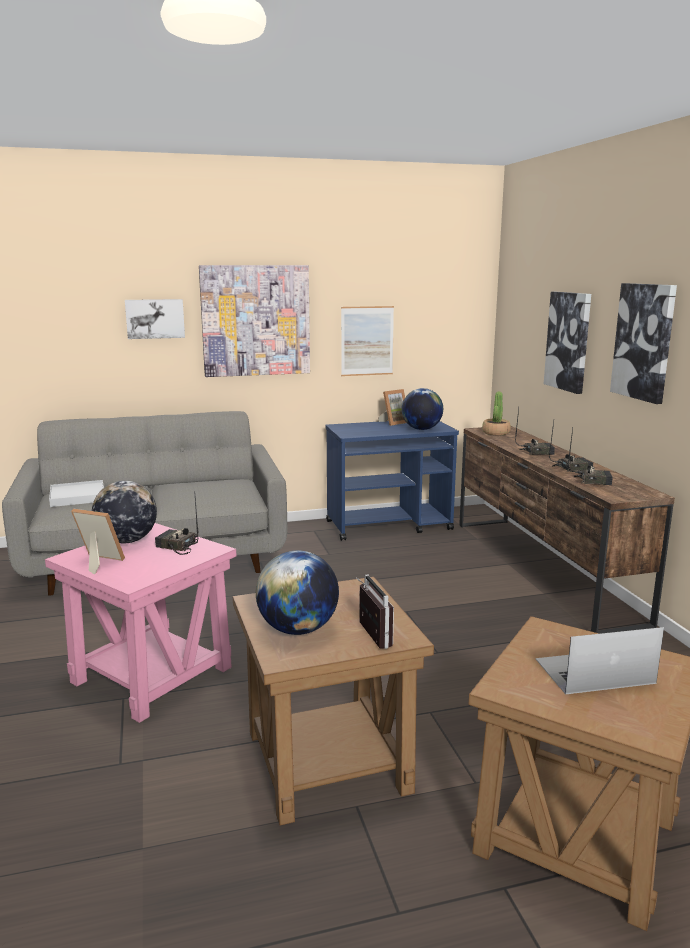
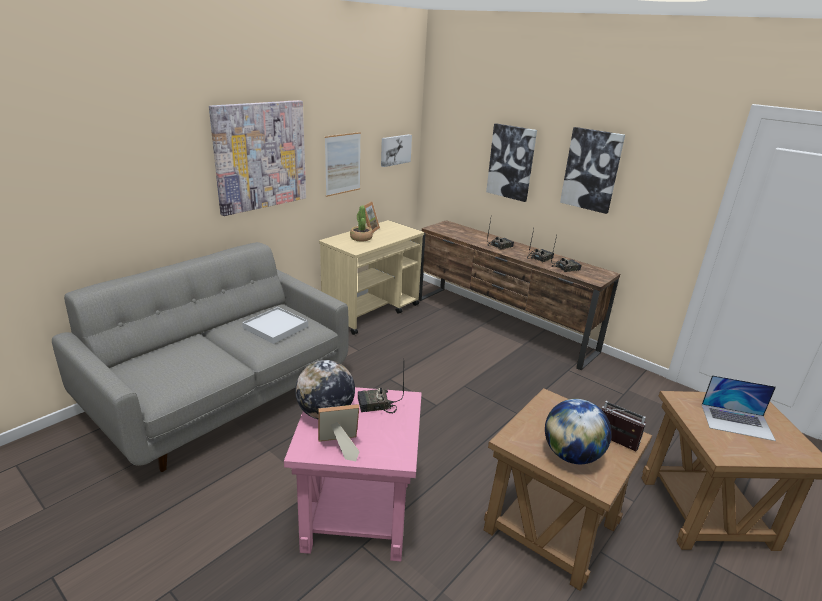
camera: 35 degrees left, 10 degrees up
(77, 496) = (156, 366): white tray -> white tray (275, 327)
(155, 318) = (171, 164): picture -> picture (395, 150)
(389, 525) = (372, 311): blue cart -> beige cart
(421, 429) = (398, 234): globe -> none
(495, 433) = (448, 230): potted plant -> potted plant (361, 238)
(593, 671) = (737, 422): laptop -> laptop turned 120 degrees counterclockwise

